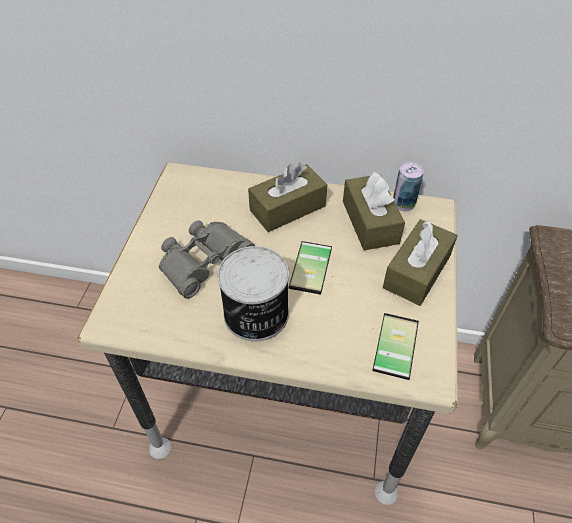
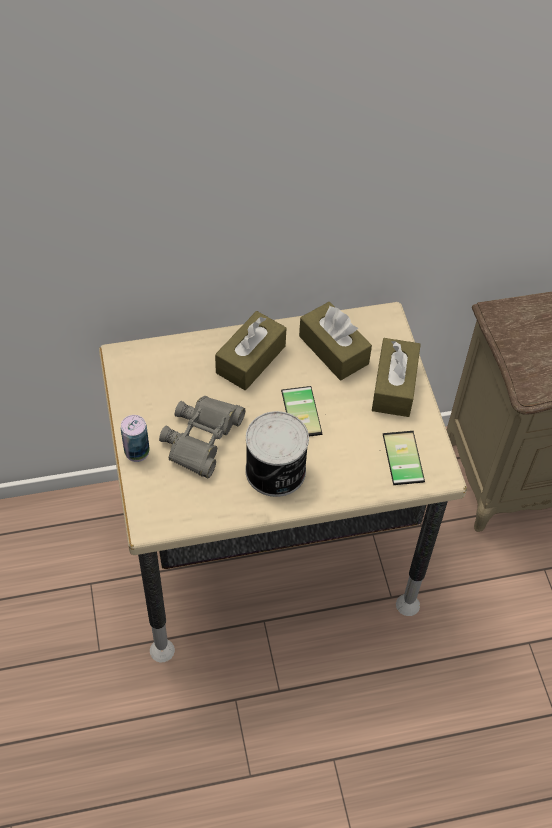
camera: 25 degrees left, 5 degrees up
(403, 203) = (355, 321): can -> can (137, 452)

